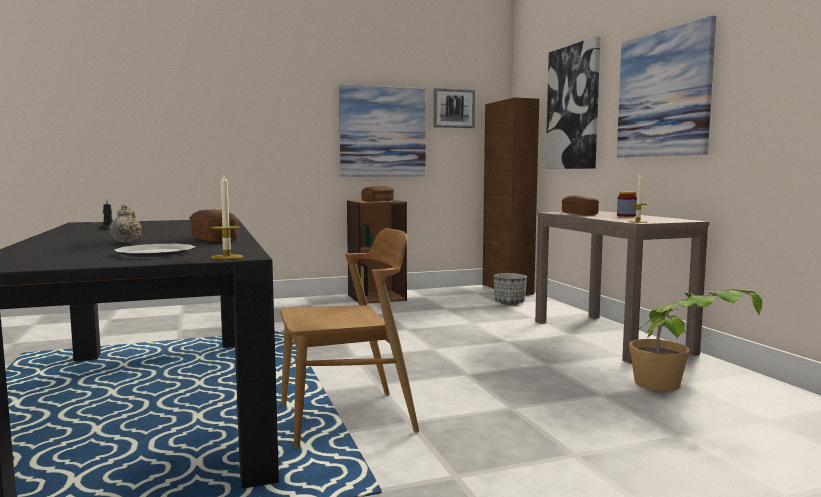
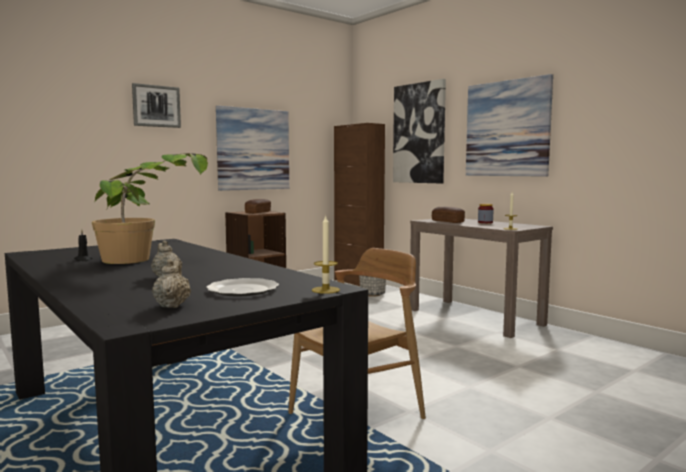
camera: 20 degrees left, 0 degrees up
(60, 259) = (172, 305): none -> beige teapot
(214, 239) = (241, 268): bread -> none
(453, 108) = (309, 129): picture -> picture (156, 106)
(681, 388) = (562, 353): potted plant -> potted plant (147, 261)

